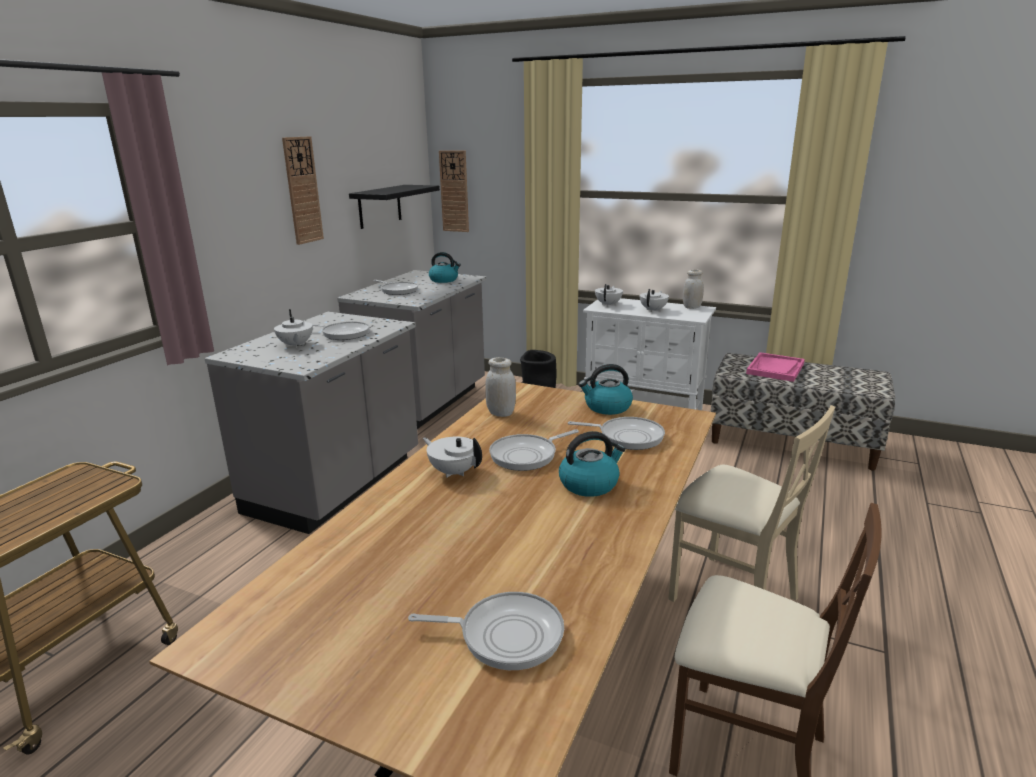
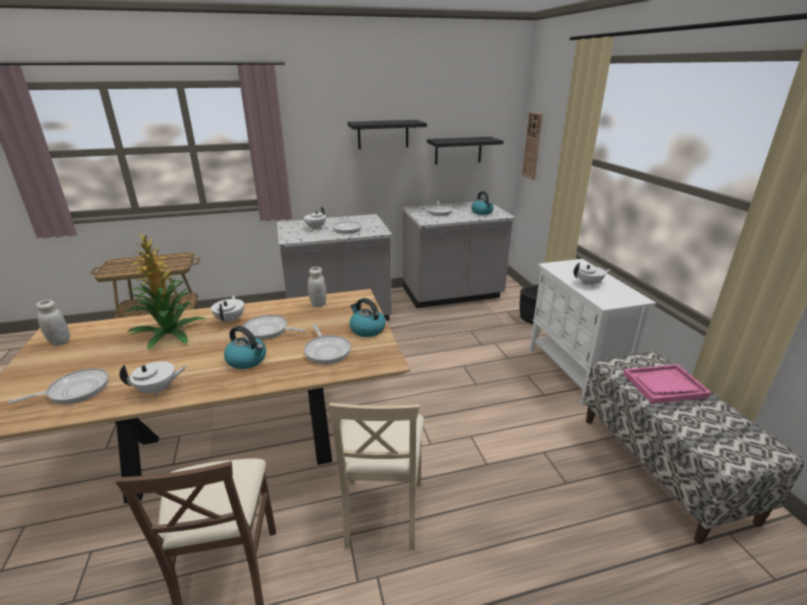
camera: 50 degrees right, 5 degrees up
(302, 190) = (383, 134): wall clock -> black shelf
(421, 524) = (168, 333): none -> potted plant
(505, 635) = (75, 390): frying pan -> frying pan turned 90 degrees counterclockwise
(608, 304) = (567, 266): white teapot -> white teapot (158, 390)
(692, 307) = (630, 294): white jar -> white jar (60, 342)

